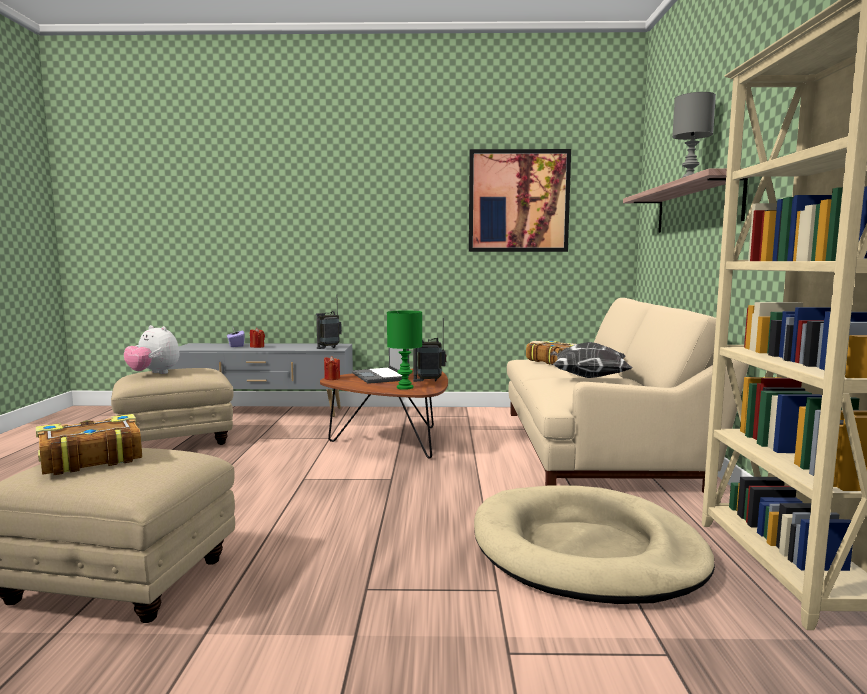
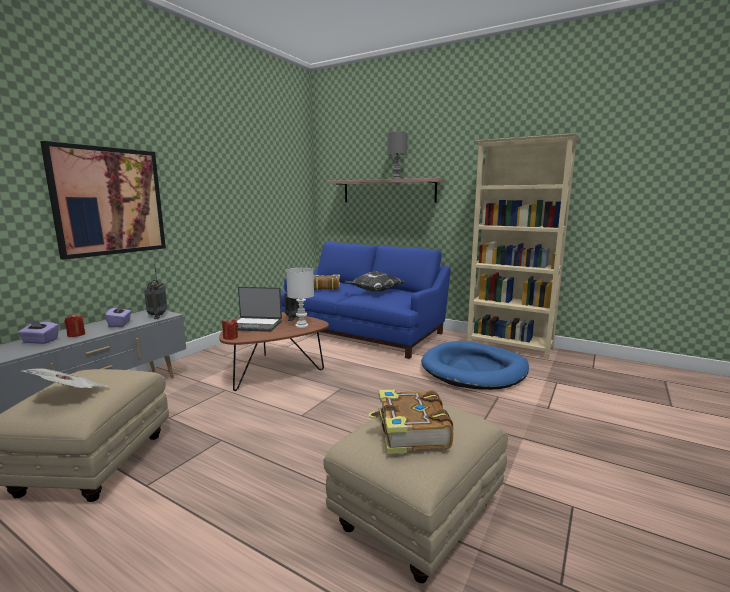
camera: 60 degrees left, 5 degrees up
(154, 373) = (71, 394): plush toy -> newspaper
(294, 347) = (120, 324): none -> purple tissue box
(405, 387) = (302, 326): green table lamp -> white table lamp
(518, 201) = (258, 177): picture -> picture (109, 201)
(586, 550) = (474, 370): beige dog bed -> blue dog bed
(598, 446) = (362, 331): beige sofa -> blue sofa

